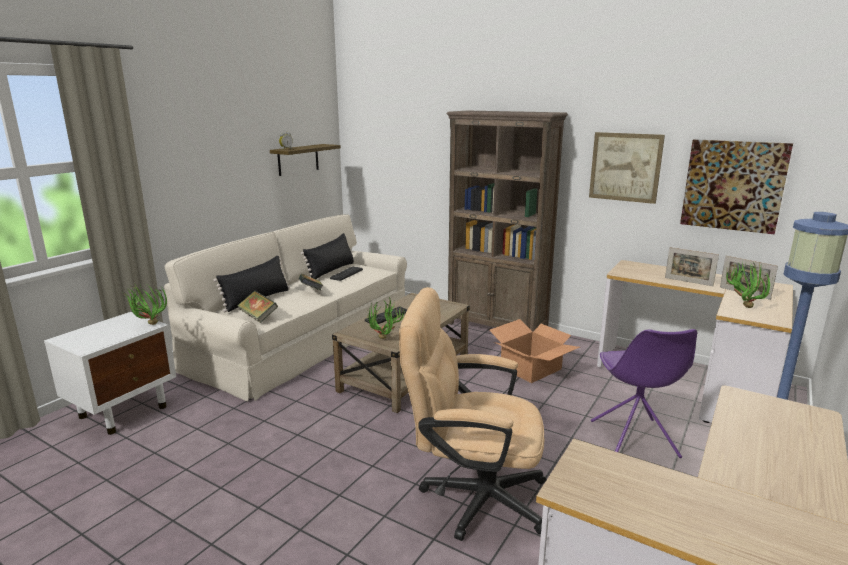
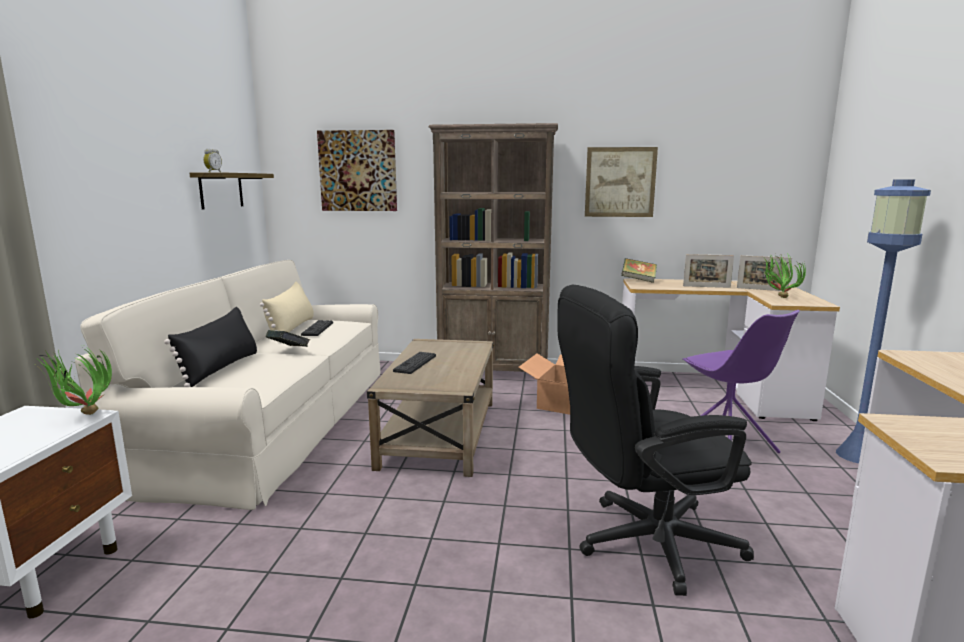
camera: 25 degrees left, 5 degrees down
(258, 317) = (245, 386): book -> book (638, 280)
(331, 271) = (292, 328): black pillow -> beige pillow
(385, 340) = (443, 386): potted plant -> none
(472, 496) = (643, 543): beige office chair -> black office chair
(733, 185) = (723, 193): picture -> picture (358, 171)

